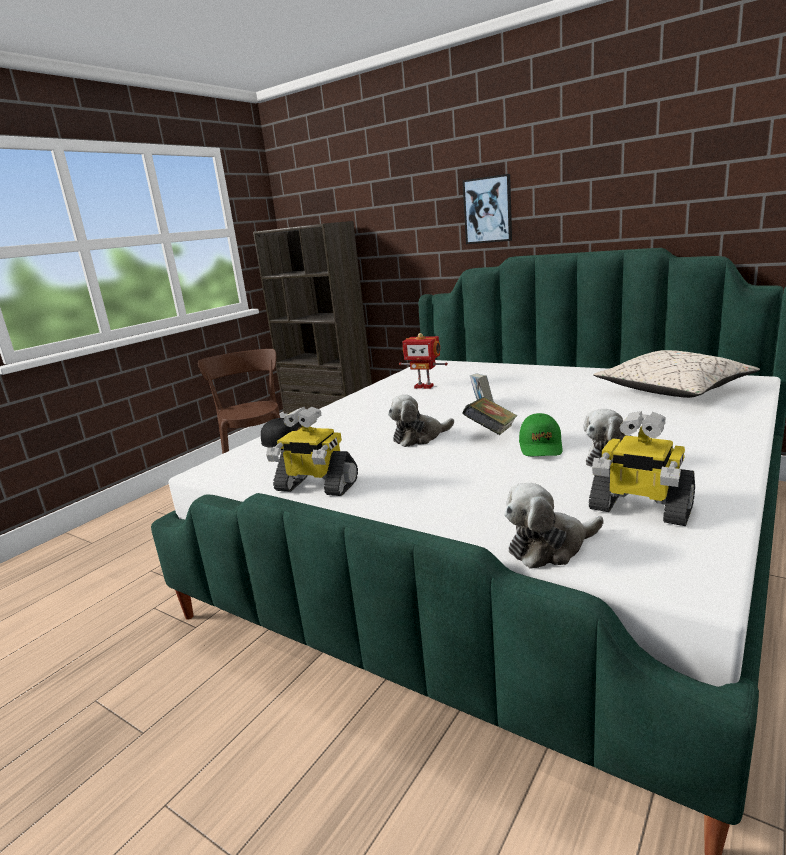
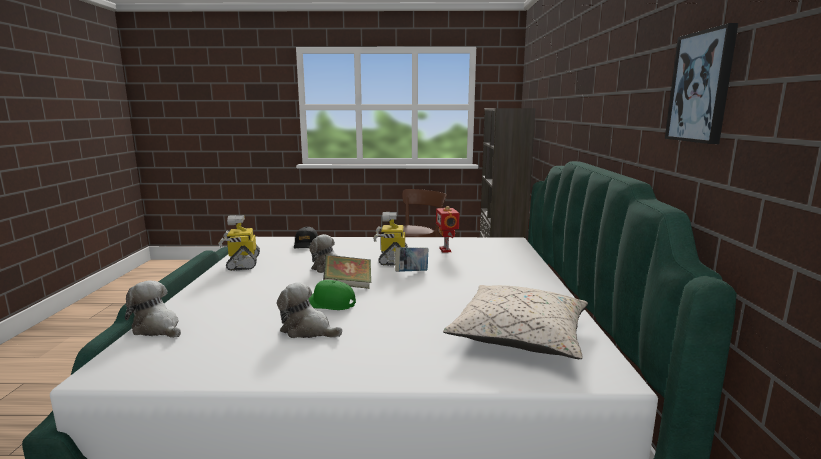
camera: 55 degrees right, 5 degrees down
(488, 210) = (581, 112): picture -> picture (701, 87)
(541, 446) = (328, 303): green cap -> green cap turned 45 degrees clockwise
(639, 508) = (214, 347): toy robot -> toy robot (392, 258)

